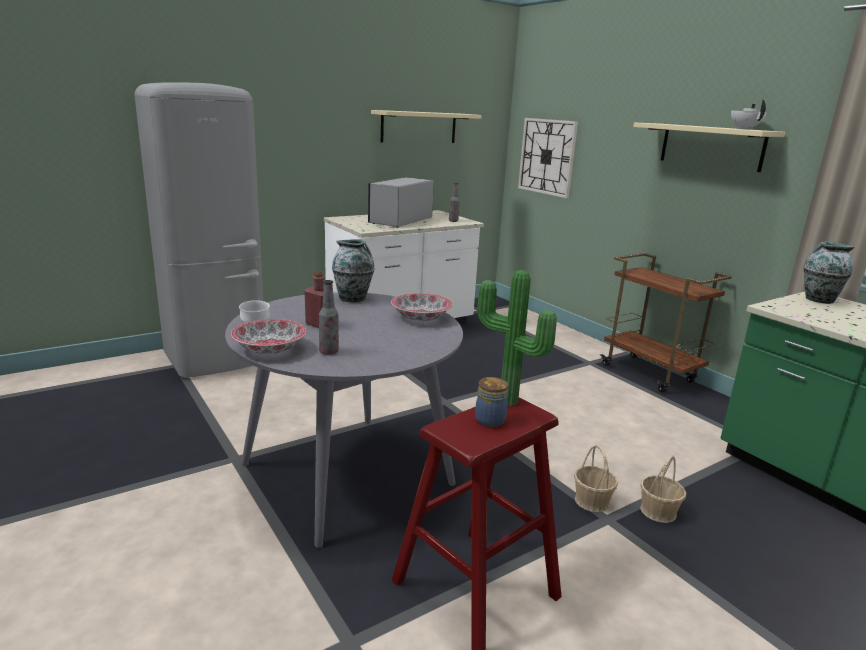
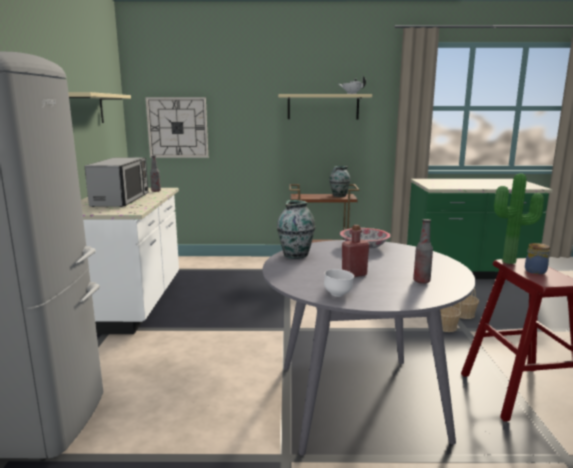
camera: 55 degrees left, 5 degrees down
(270, 349) = (403, 297): bowl -> none
(400, 220) = (121, 200): microwave -> microwave turned 150 degrees counterclockwise
(818, 299) = (427, 181): vase -> vase (339, 195)

